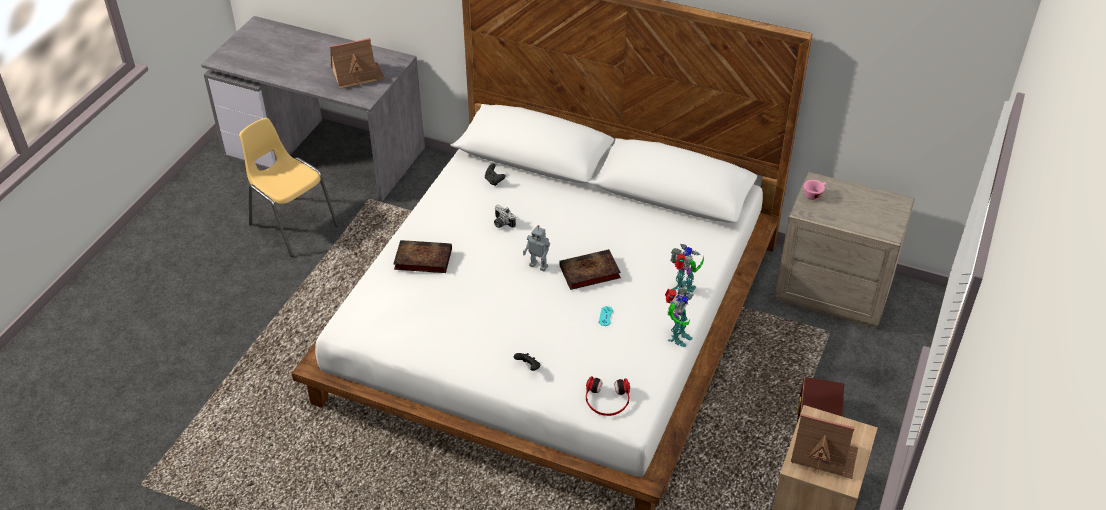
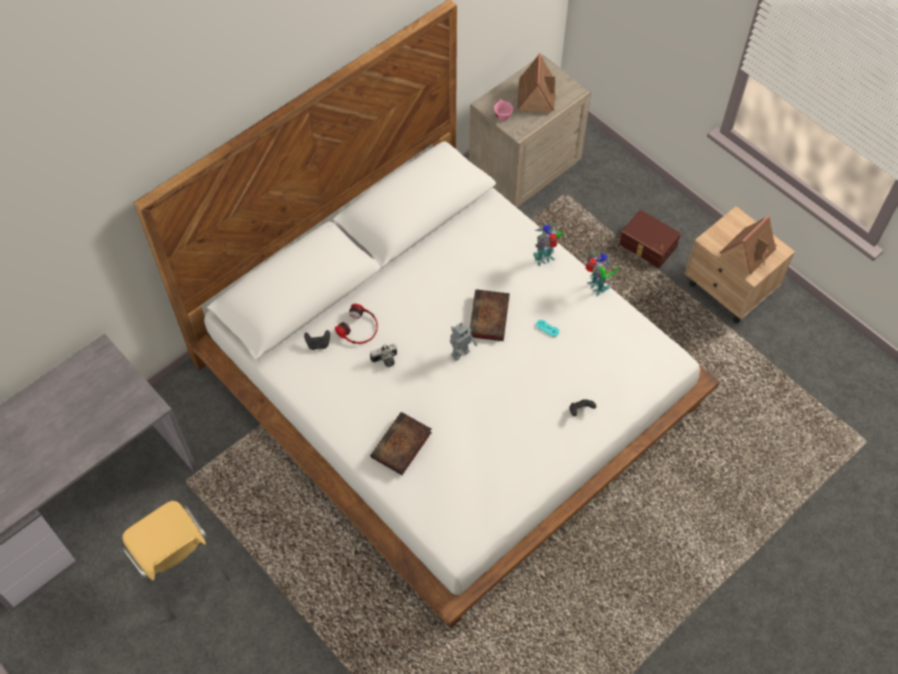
camera: 65 degrees left, 15 degrees up
(292, 225) = (180, 570): yellow chair -> yellow chair turned 105 degrees counterclockwise
(357, 76) = (102, 401): toy house -> toy house (536, 95)
(607, 400) = (644, 367): headphones -> headphones (359, 328)

